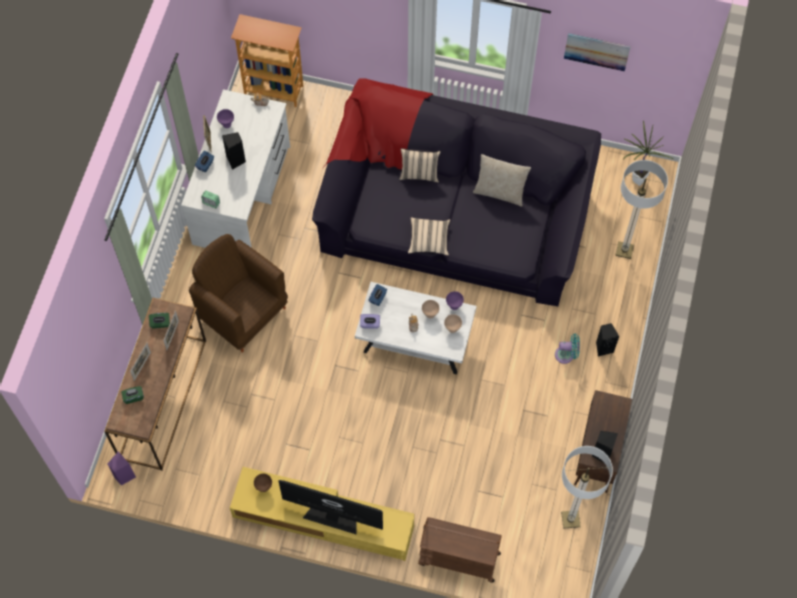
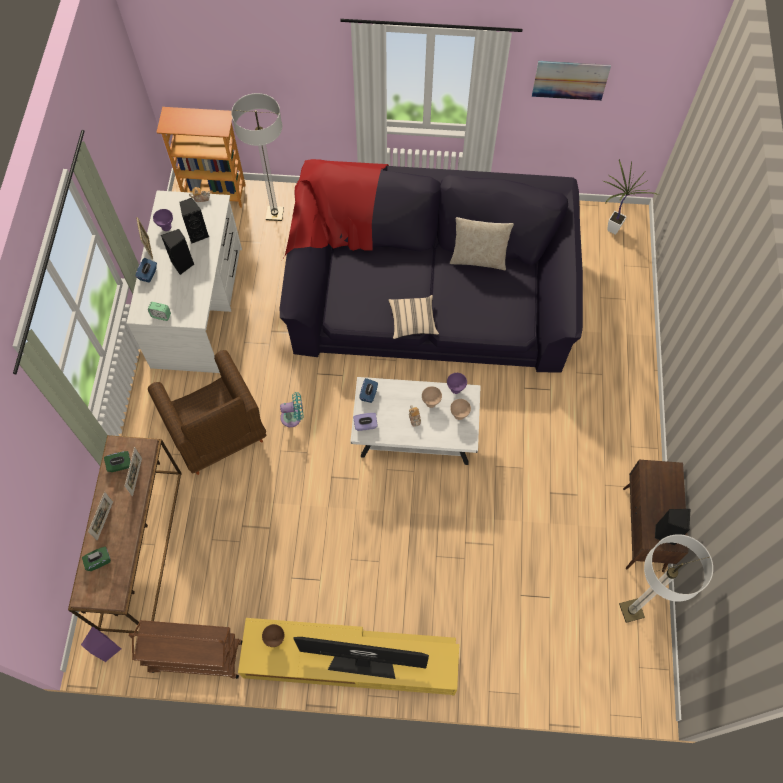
camera: 10 degrees left, 0 degrees up
(242, 313) = (218, 435): brown armchair -> brown armchair turned 150 degrees counterclockwise
(419, 174) = (388, 253): beige pillow -> none
(458, 559) = (515, 681): brown cart -> brown cart (195, 657)
(566, 355) = (582, 423): turquoise fan -> turquoise fan (293, 417)
(603, 348) = (620, 409): black speaker -> black speaker (197, 234)
(624, 250) = (616, 302): floor lamp -> floor lamp (275, 214)

